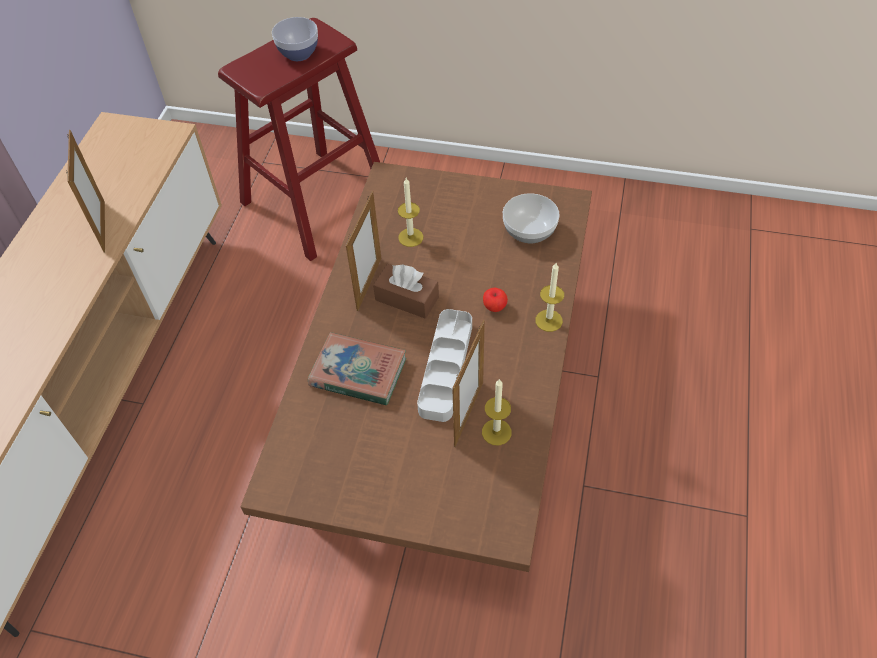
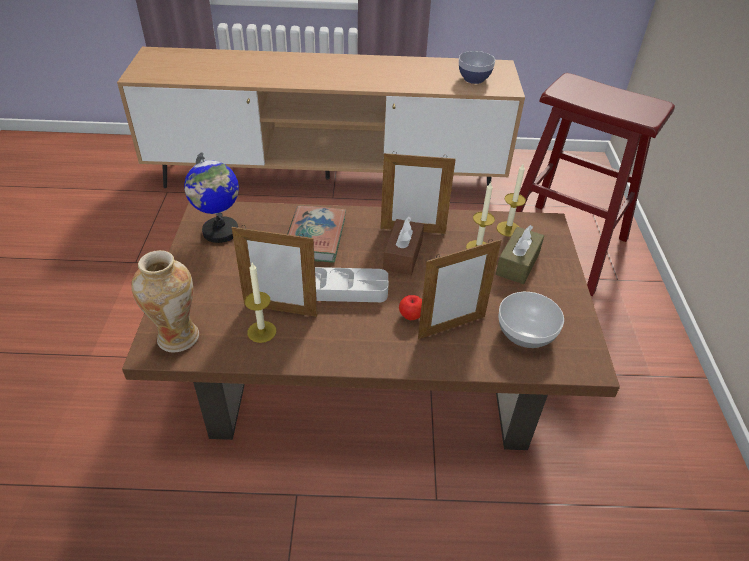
camera: 75 degrees right, 10 degrees down
(104, 226) = (400, 81): picture frame -> picture frame (451, 327)
(298, 53) = (615, 103): bowl -> bowl (474, 79)
(321, 469) = (220, 232): none -> globe
(439, 213) = (517, 263): none -> brown tissue box
(493, 511) = (177, 337): none -> vase
(548, 320) = (405, 360): candle -> candle (508, 229)

